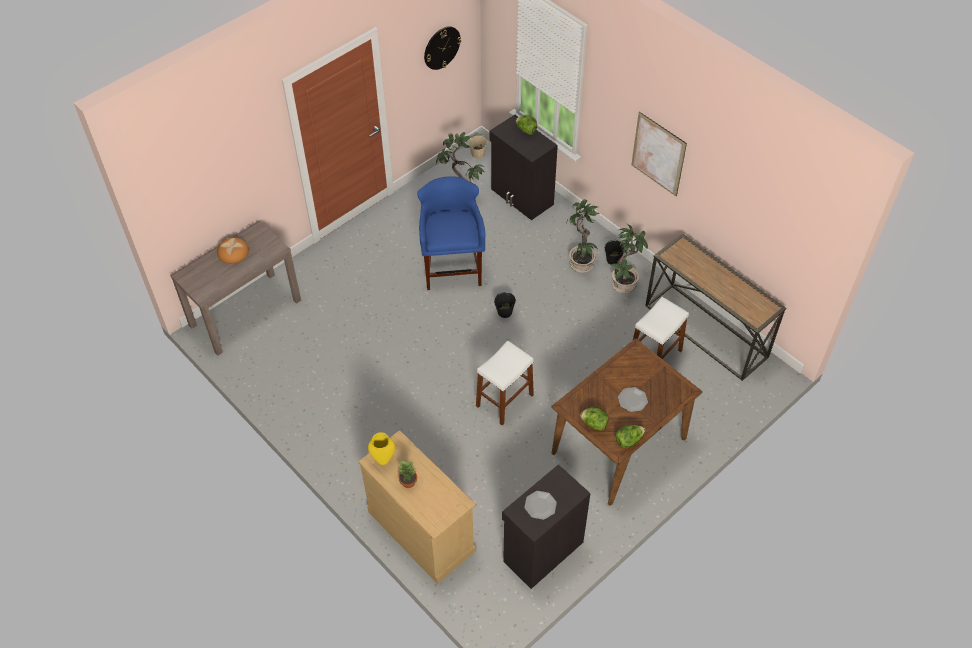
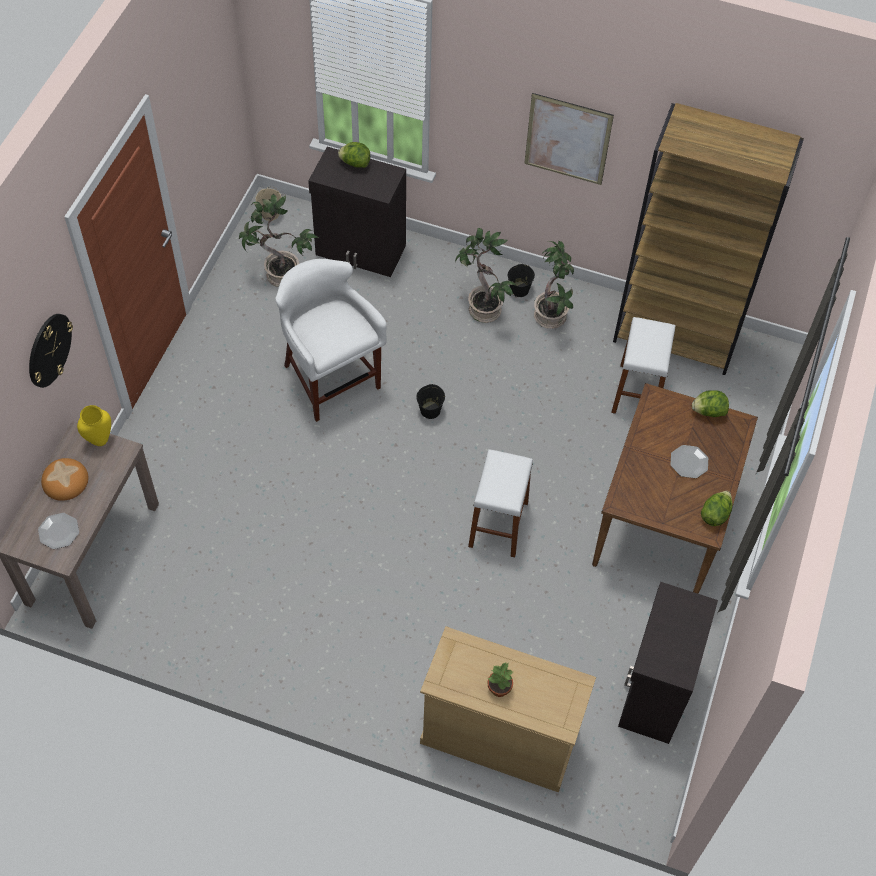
camera: 30 degrees left, 5 degrees up
(383, 459) = (450, 673): yellow vase -> yellow vase (99, 440)
(441, 47) = (210, 90): wall clock -> wall clock (49, 350)
(452, 268) = (330, 379): blue stool -> white stool
(540, 505) = (672, 642): plate -> plate (59, 531)
(594, 424) = (664, 511): lettuce -> lettuce (708, 411)
(706, 330) = (677, 336): console table -> brown bookcase

